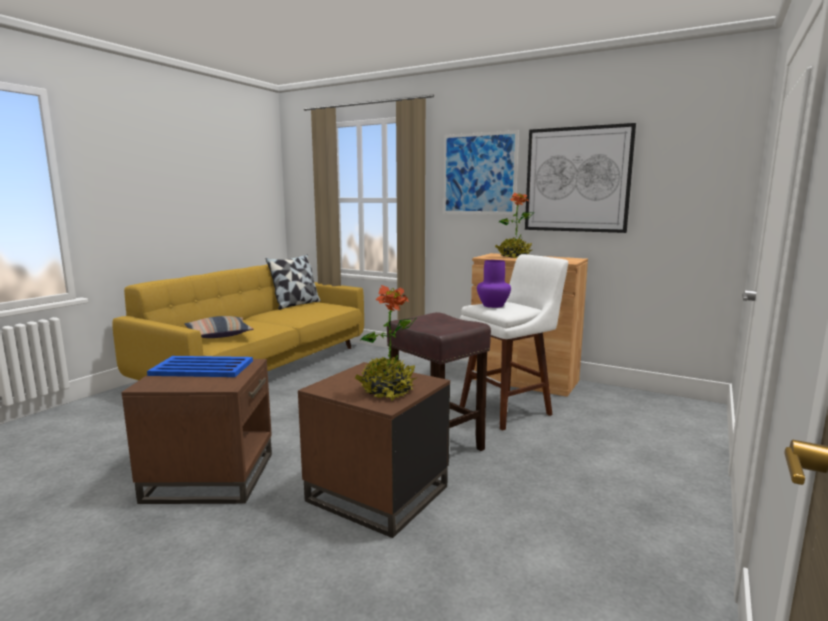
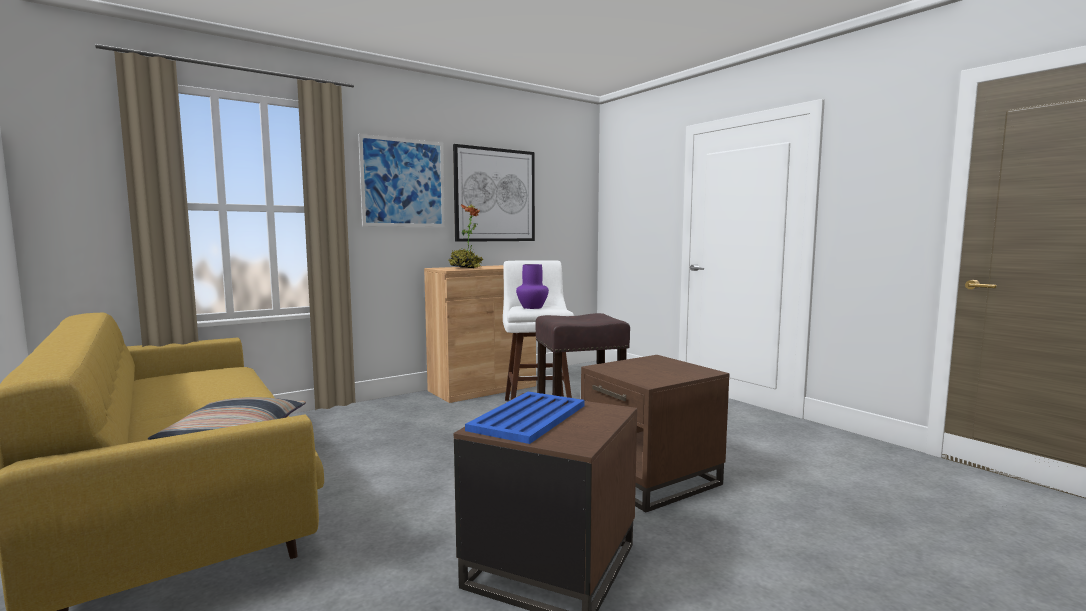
camera: 65 degrees left, 5 degrees down
(296, 304) = (150, 384): pillow -> none
(387, 391) = (673, 368): potted plant -> none

